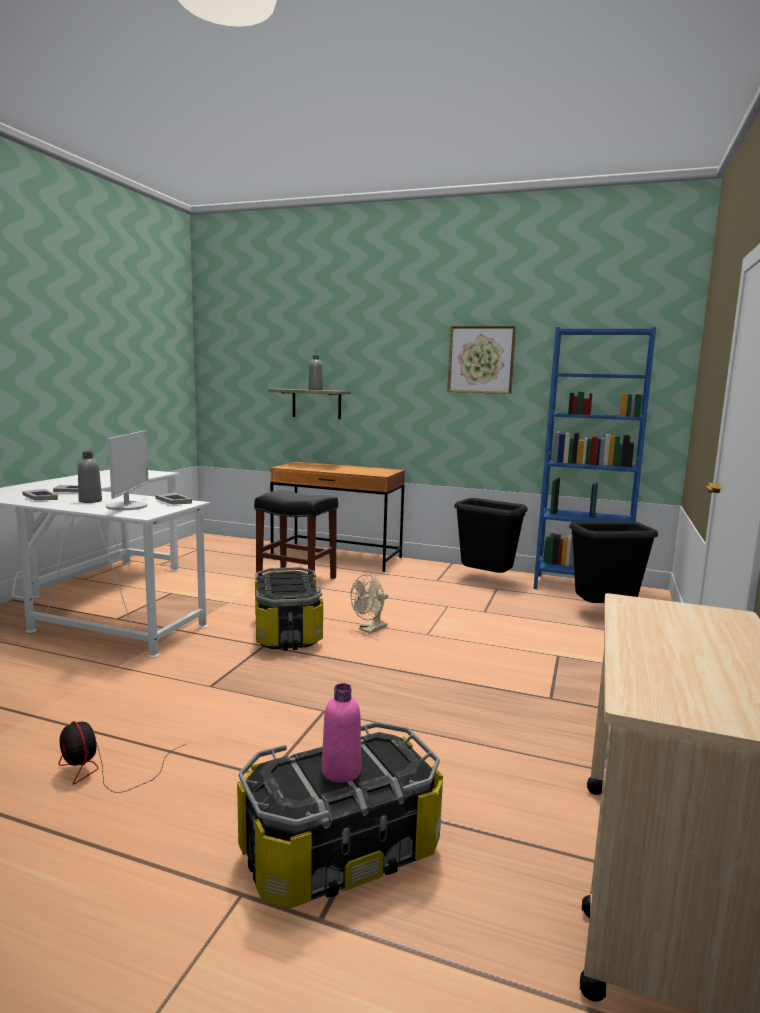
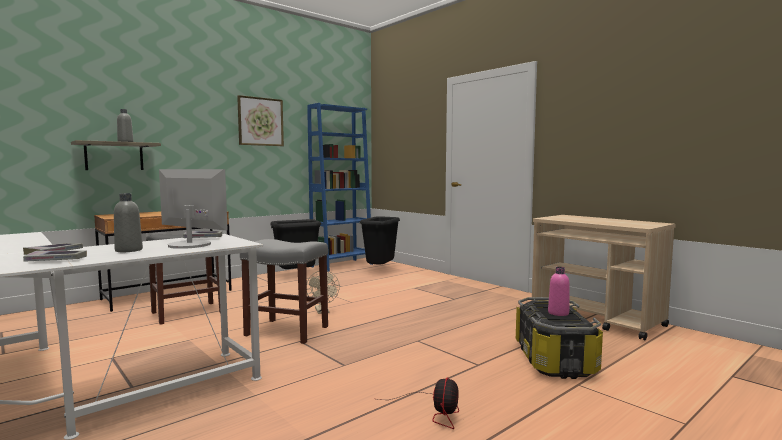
camera: 60 degrees left, 5 degrees down
(103, 771) = (434, 411): fan -> fan turned 60 degrees counterclockwise
(288, 632) = (288, 331): storage box -> grey stool

